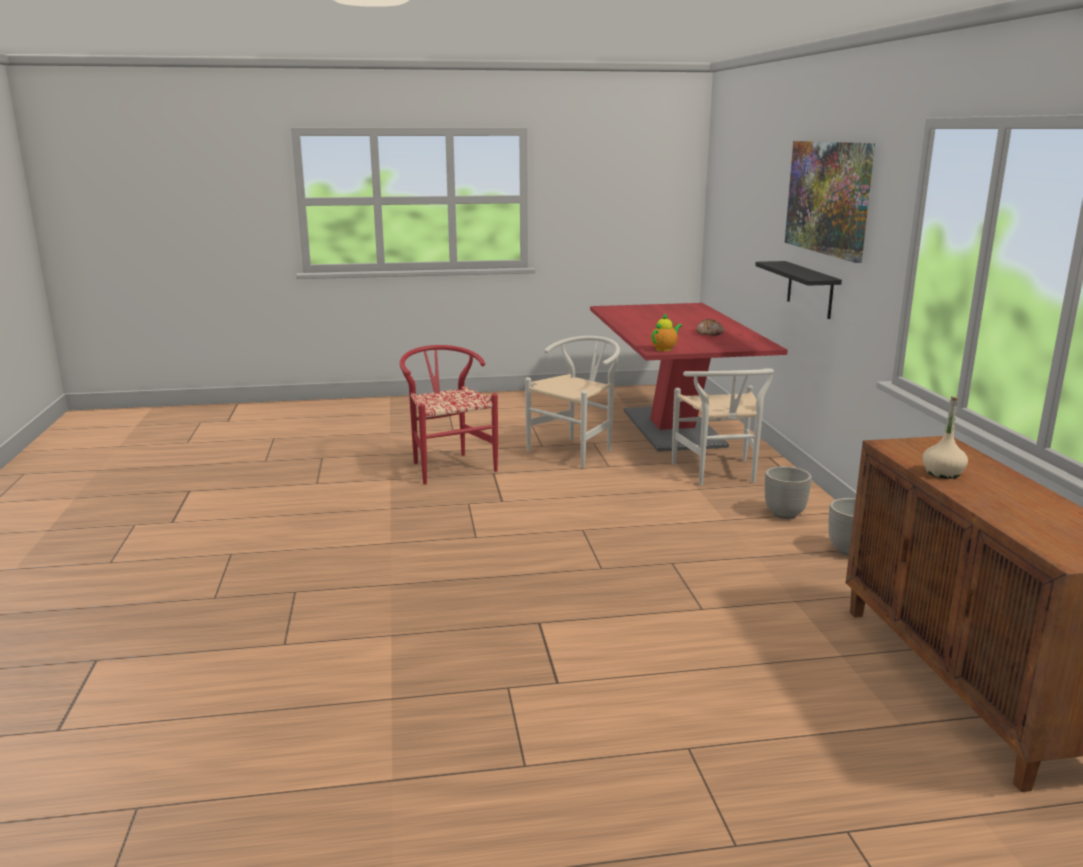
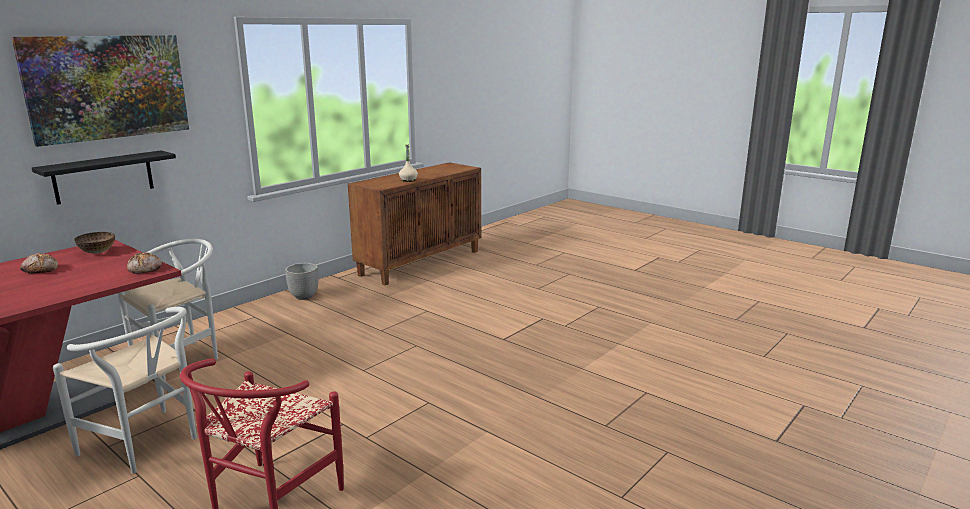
camera: 130 degrees left, 0 degrees up
(576, 451) = (147, 445): white chair -> white chair turned 150 degrees counterclockwise
(664, 349) = (145, 269): teapot -> bread
(739, 344) = (97, 252): none -> bowl
(785, 514) = (258, 320): planter -> none

